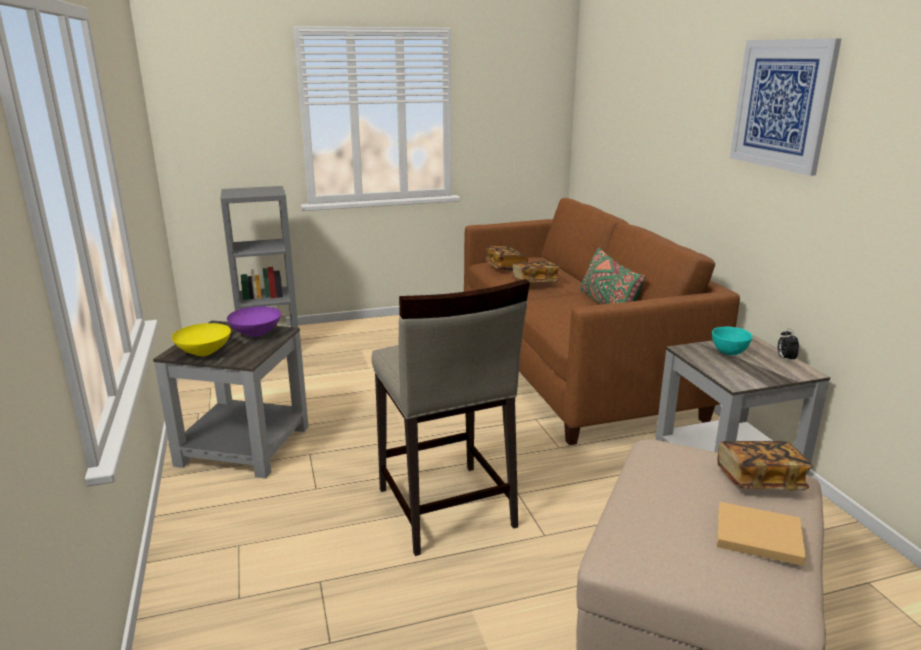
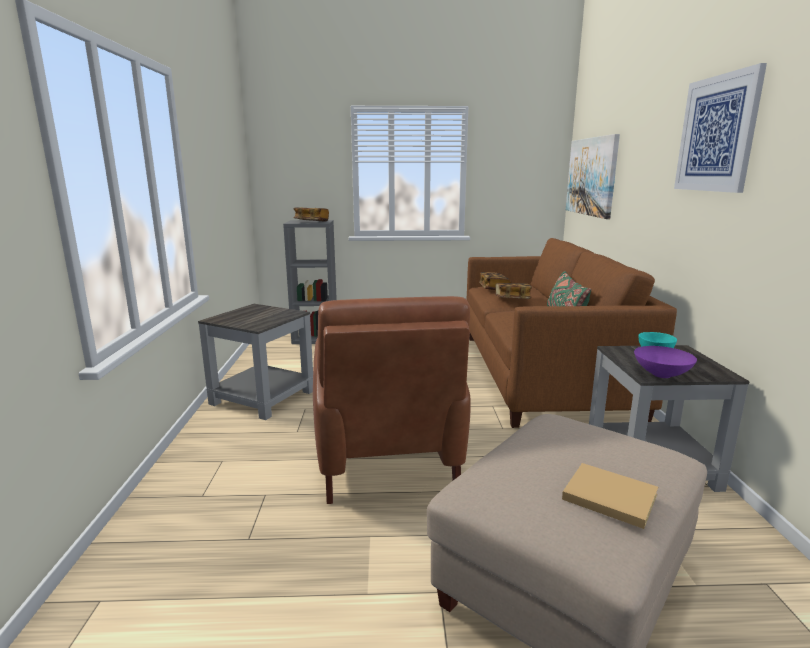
camera: 15 degrees right, 5 degrees down
(204, 353) = (233, 320): yellow bowl -> none
(255, 333) = (276, 312): purple bowl -> purple bowl (660, 374)
(445, 508) = (387, 459): beige stool -> brown armchair
(609, 122) = (591, 176): none -> picture
(759, 480) = (637, 454): book -> book (311, 222)
(785, 359) = (709, 364): alarm clock -> none

